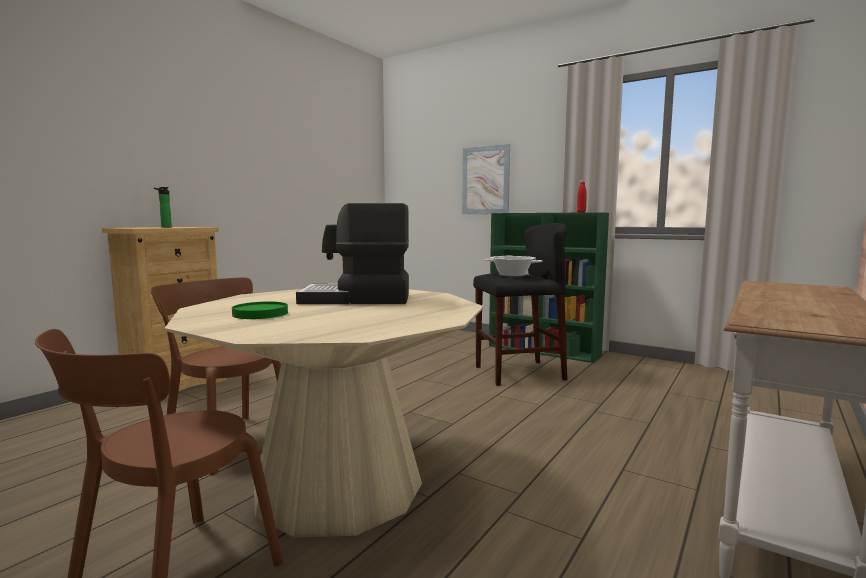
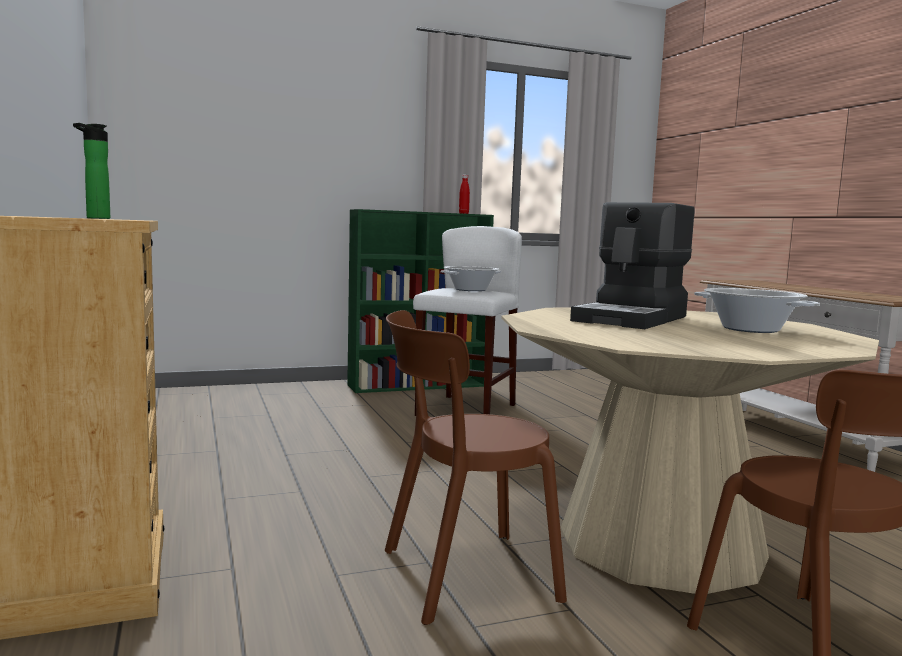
camera: 55 degrees left, 0 degrees up
(260, 314) = (704, 339): green plate -> none
(357, 316) = (750, 329): none -> cooking pot
(485, 180) = (303, 160): picture -> none
(518, 373) = (466, 410): black stool -> white stool

